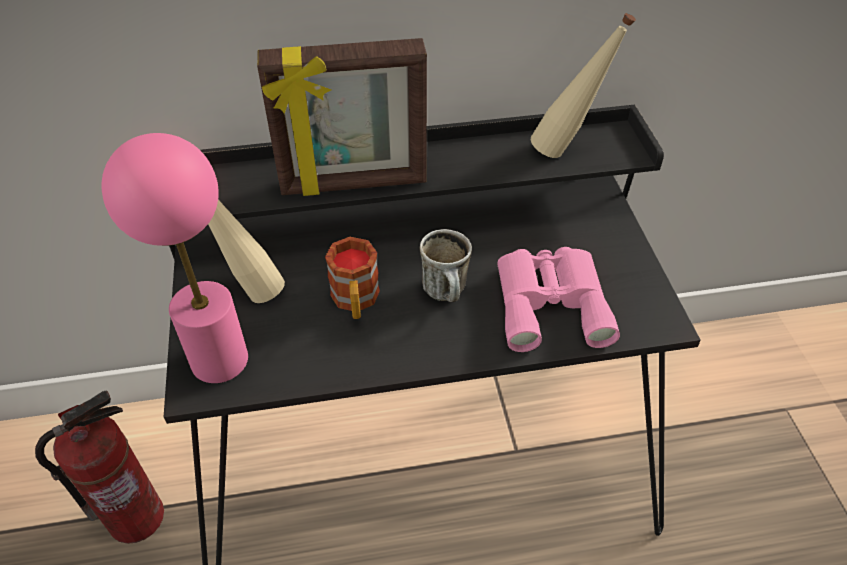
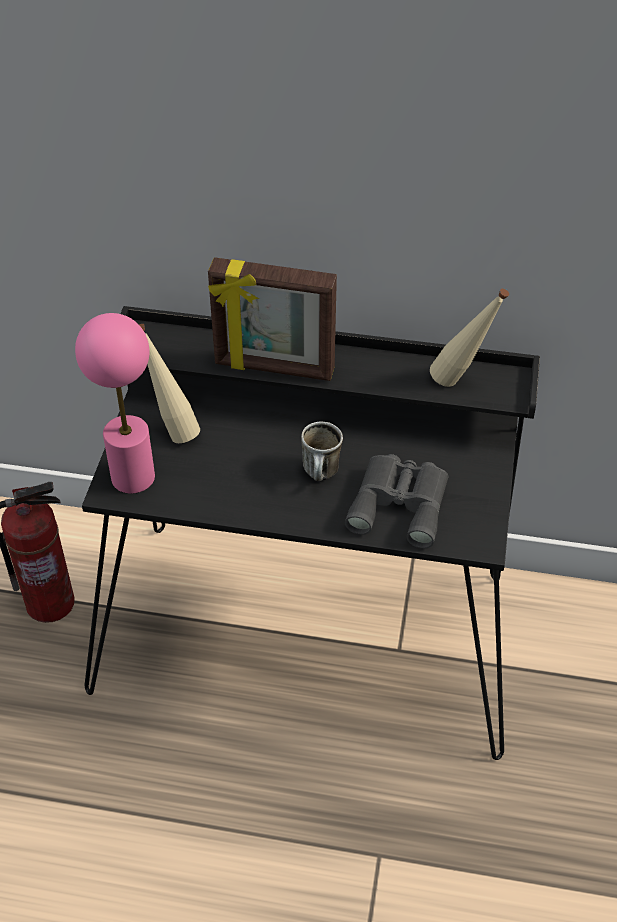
camera: 20 degrees right, 0 degrees up
(355, 301) = (249, 461): mug -> none
(550, 302) = (400, 503): pink binoculars -> grey binoculars

